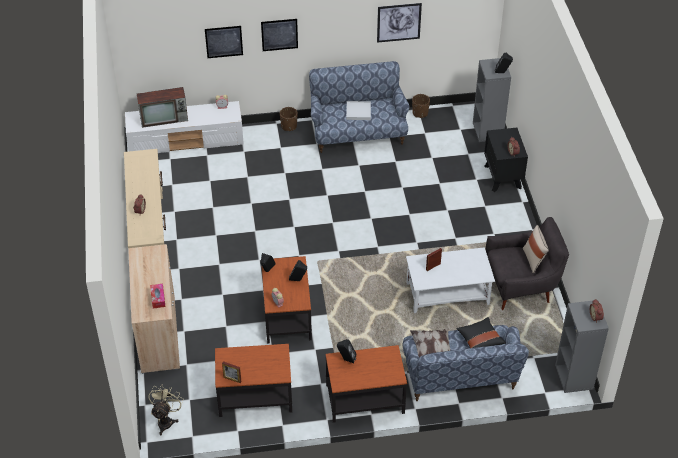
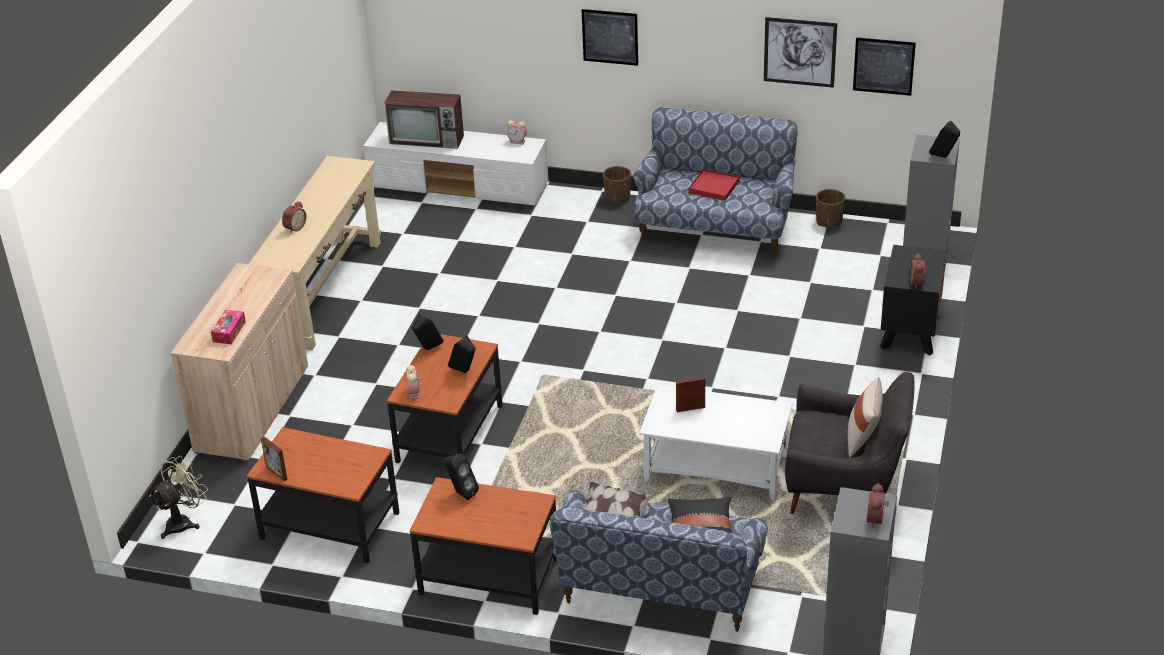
camera: 25 degrees right, 10 degrees down
(224, 41) = (526, 32): picture -> picture (883, 66)
(358, 111) = (714, 187): white tray -> red tray

